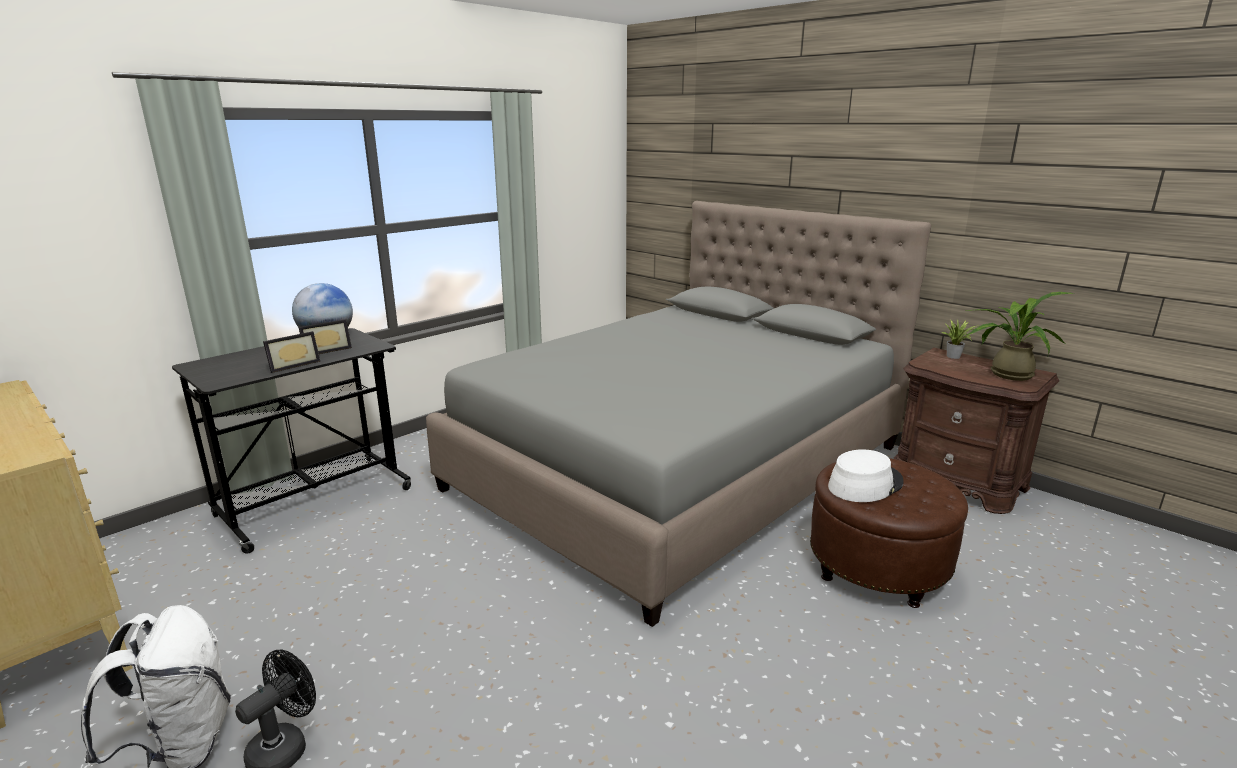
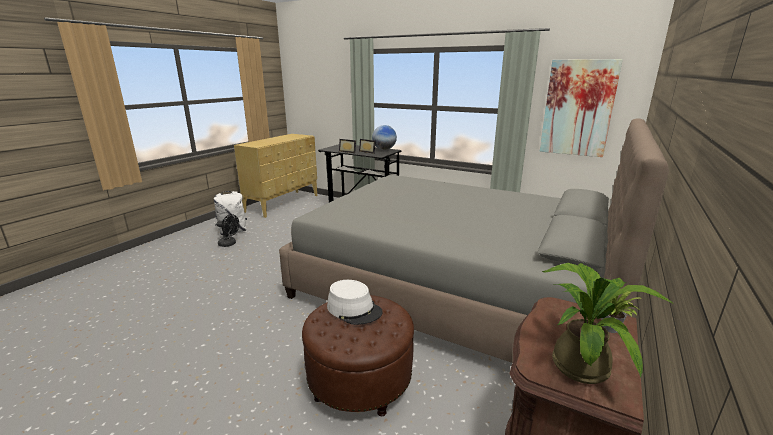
camera: 75 degrees right, 0 degrees up
(572, 199) = (578, 108): none -> picture

